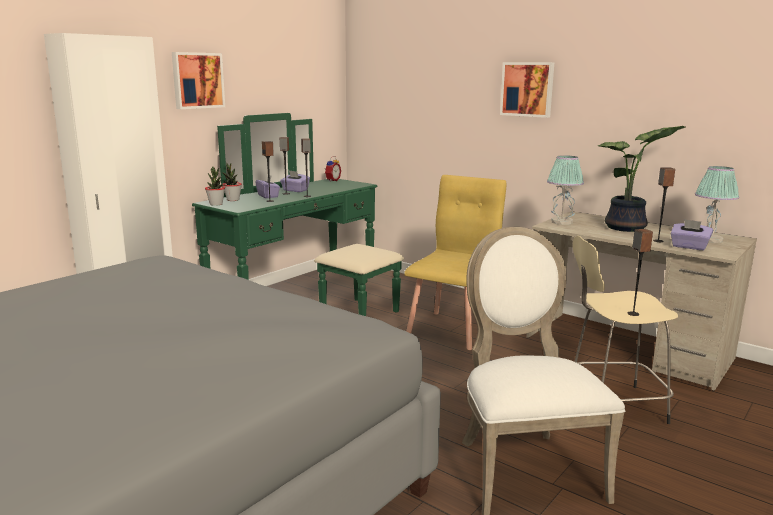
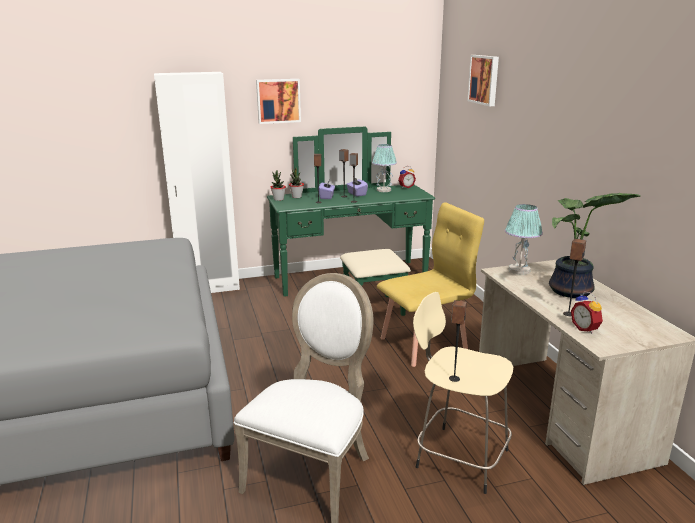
camera: 35 degrees right, 5 degrees up
(527, 89) = (543, 127): picture -> picture (484, 79)
(689, 247) = (586, 329): purple tissue box -> alarm clock
(709, 240) = (632, 327): table lamp -> table lamp (383, 190)

